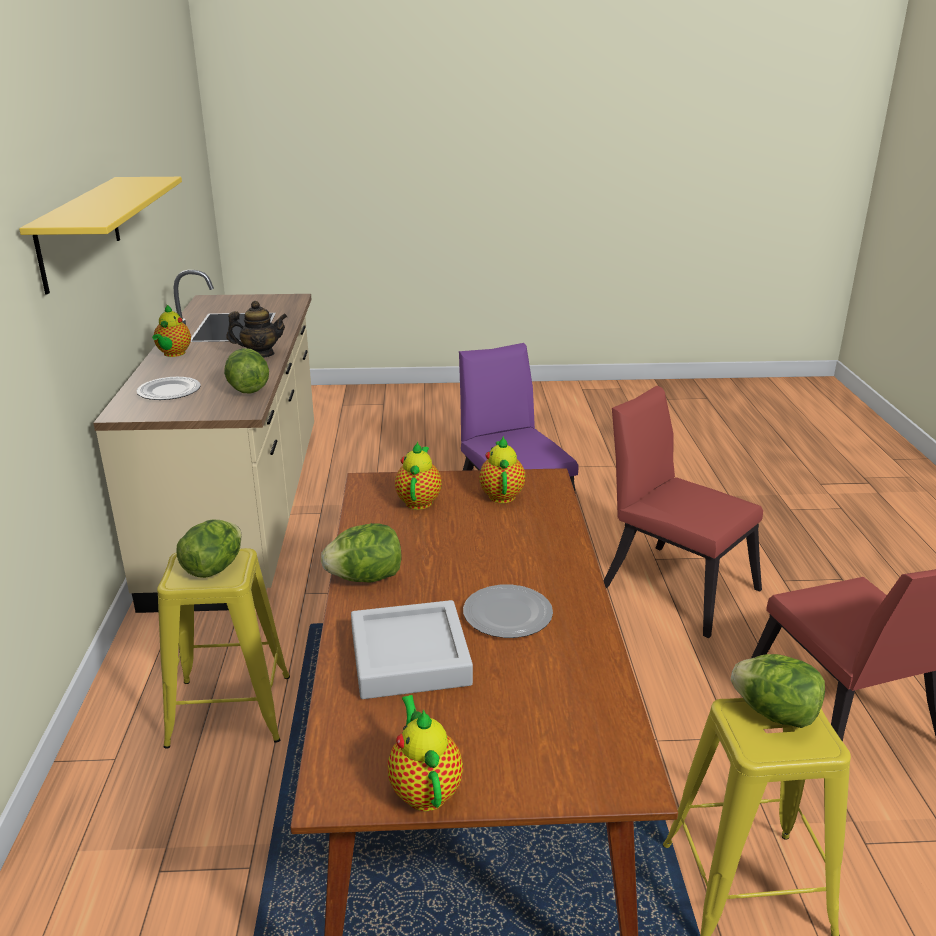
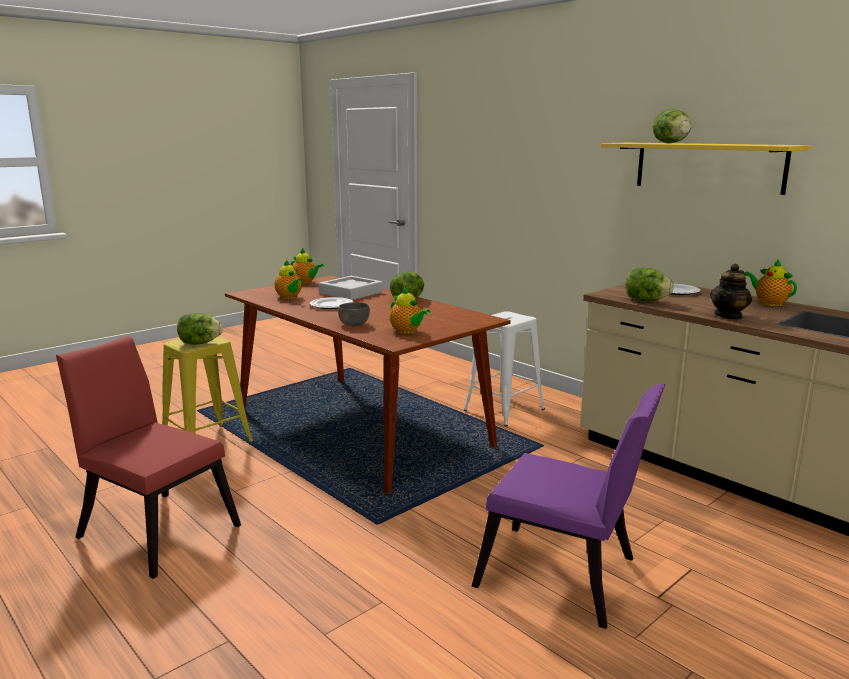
camera: 140 degrees right, 10 degrees down
(214, 568) = (505, 318): lettuce -> lettuce (671, 143)
(230, 710) = (504, 410): yellow stool -> white stool
(419, 500) = (444, 320): teapot -> teapot (289, 297)
(544, 537) = (353, 324): none -> grey bowl
(673, 584) = (343, 580): red chair -> none

